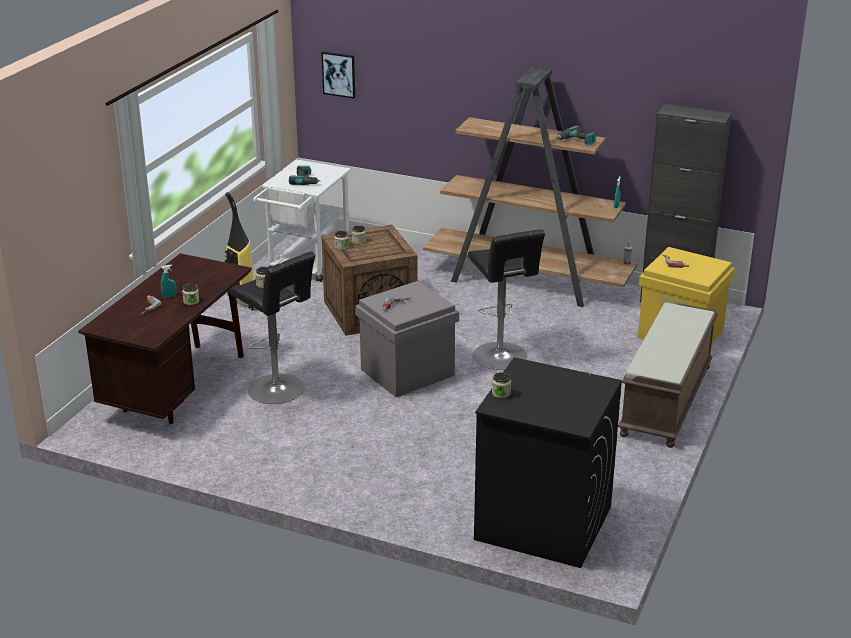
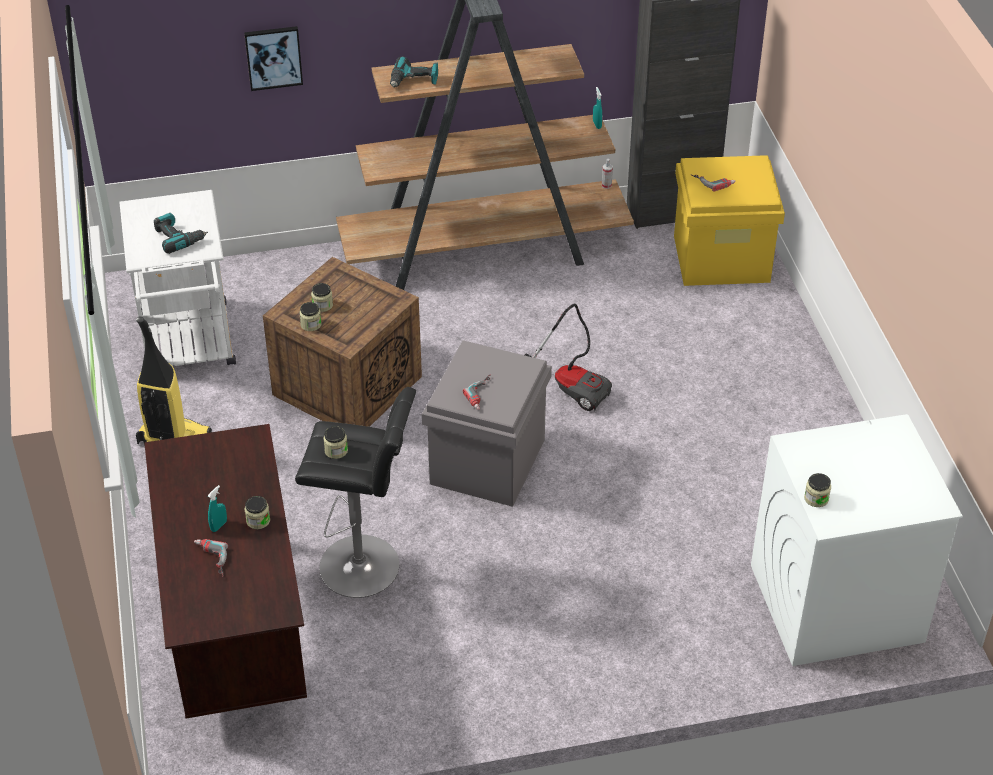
camera: 35 degrees left, 15 degrees up
(339, 74) = (143, 56): picture -> picture (273, 57)
(501, 357) = (569, 386): black stool -> vacuum cleaner
(542, 523) = (835, 604): black washing machine -> white washing machine
(576, 141) = (547, 64): power drill -> power drill (414, 81)
(667, 401) = (796, 366): brown bench -> none

